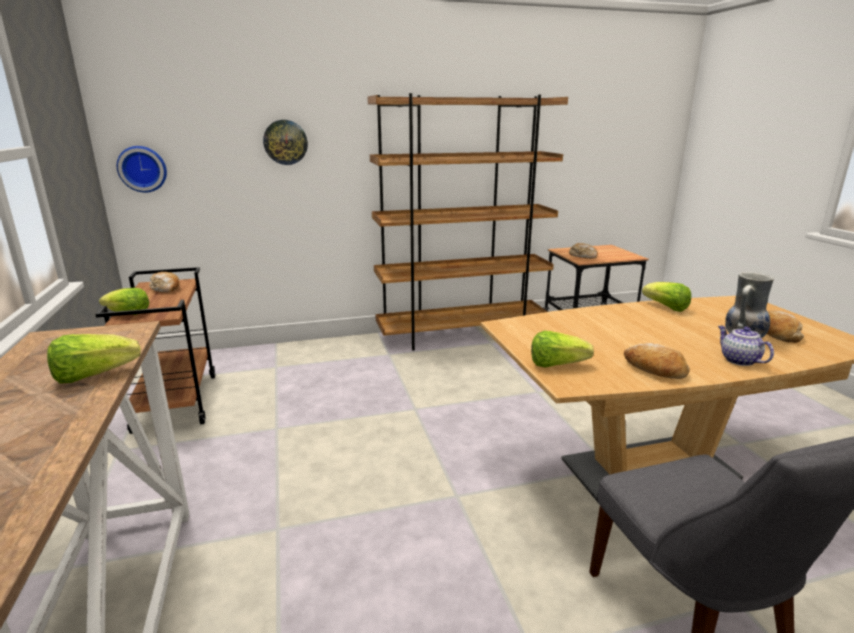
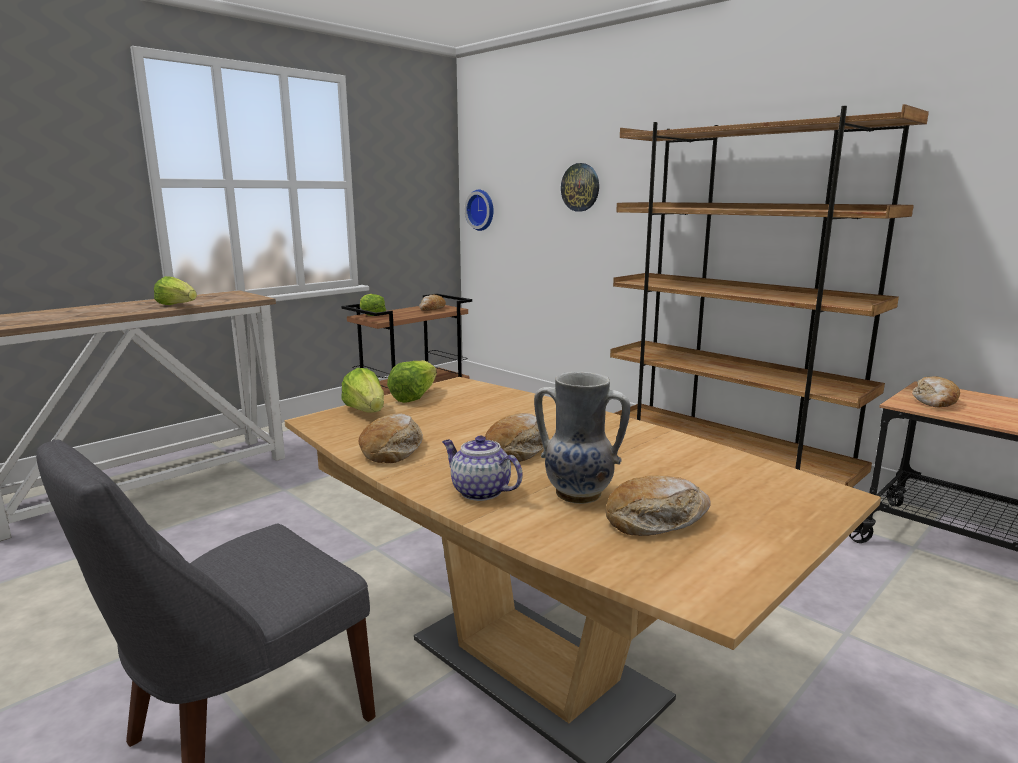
camera: 60 degrees right, 5 degrees down
(665, 338) = (518, 448): none -> bread
(666, 307) = (661, 442): lettuce -> lettuce (414, 397)
(738, 360) = (479, 492): teapot -> teapot turned 90 degrees counterclockwise

